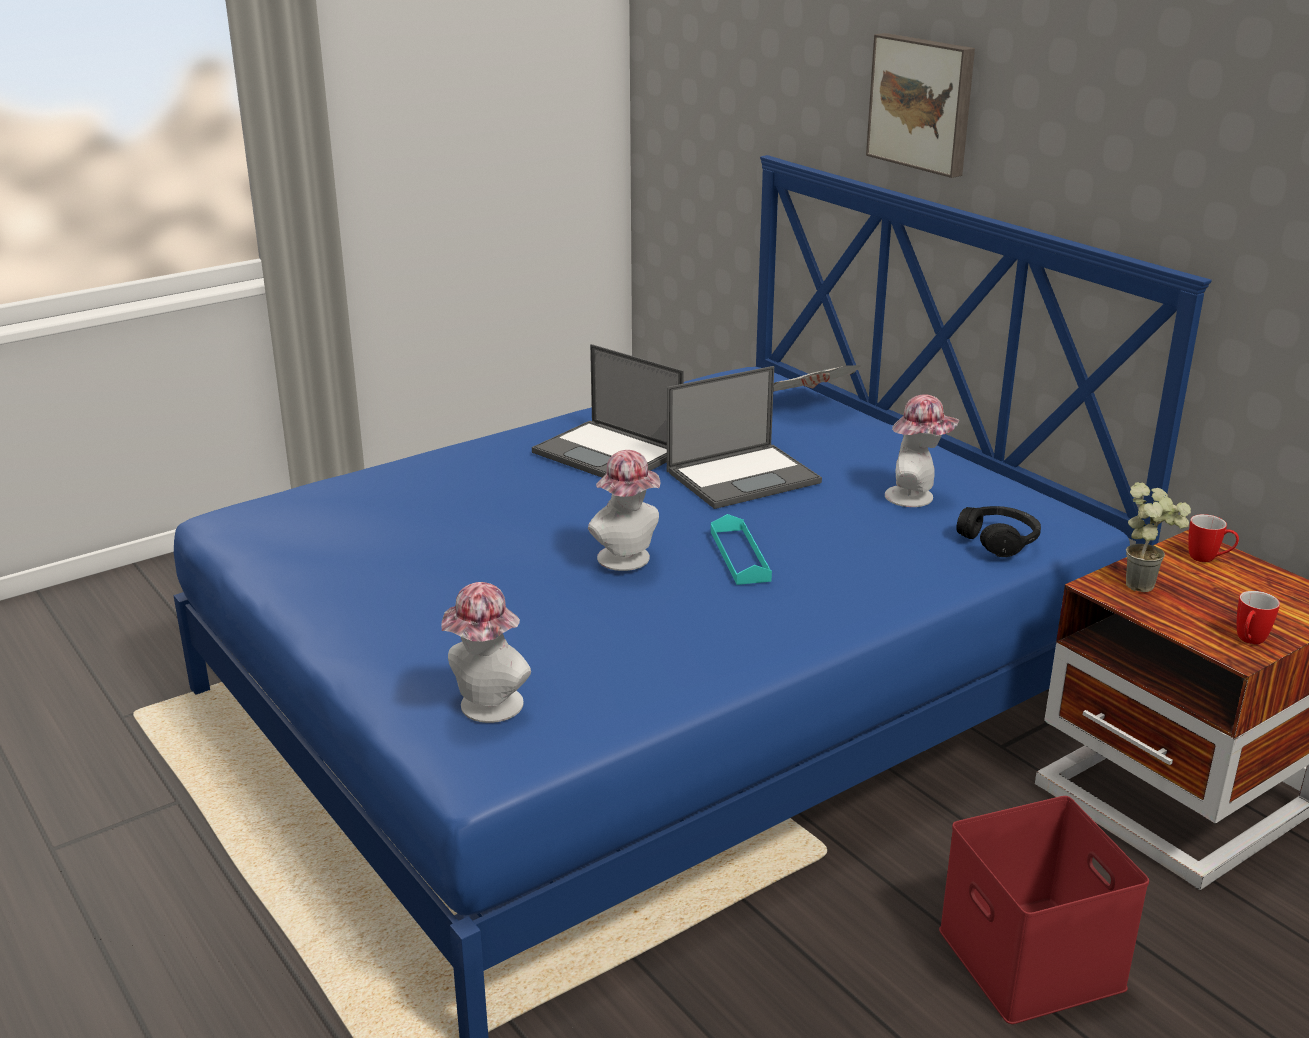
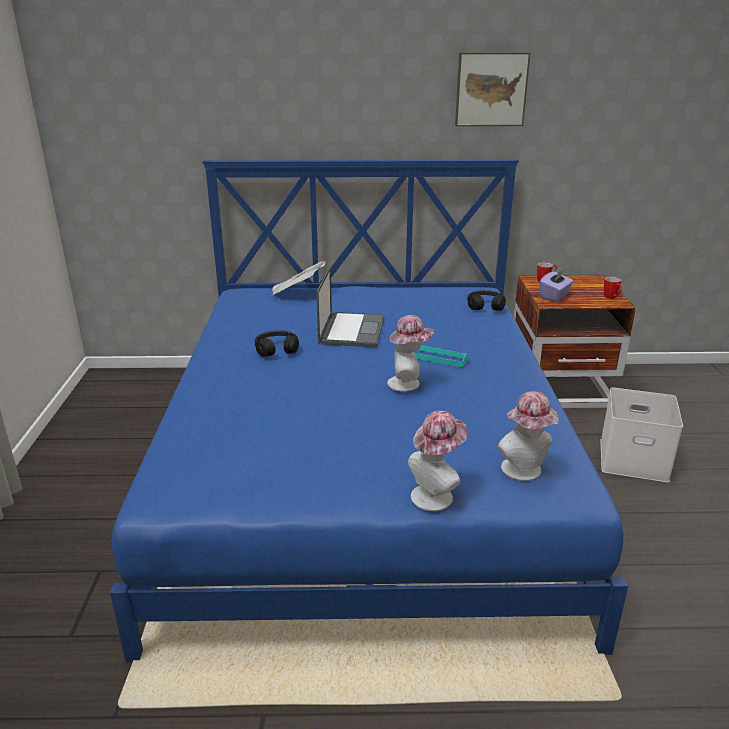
camera: 55 degrees left, 0 degrees up
(609, 453) = (276, 349): laptop -> black headphones
(916, 497) = (423, 306): hat -> hat (435, 495)
(923, 103) = (323, 107): picture -> picture (490, 89)
(1035, 960) = (634, 459): red storage box -> white storage box
(1146, 584) = (554, 296): potted plant -> purple tissue box

